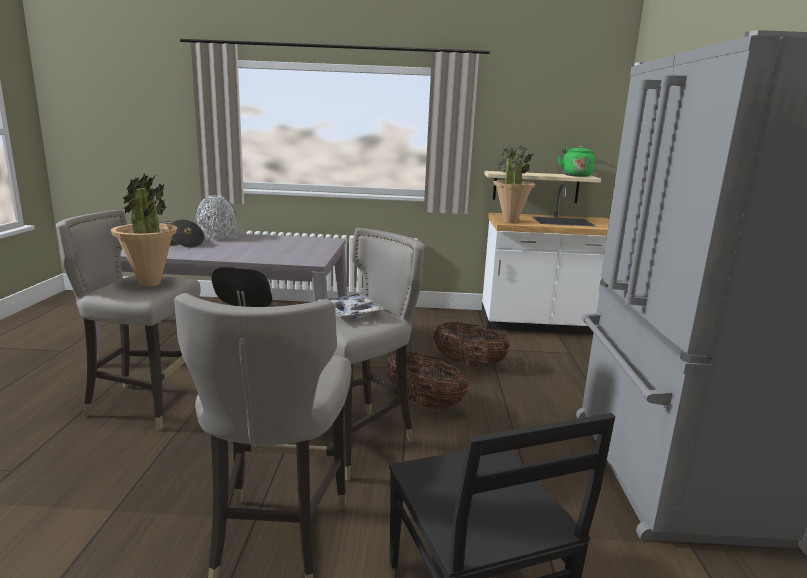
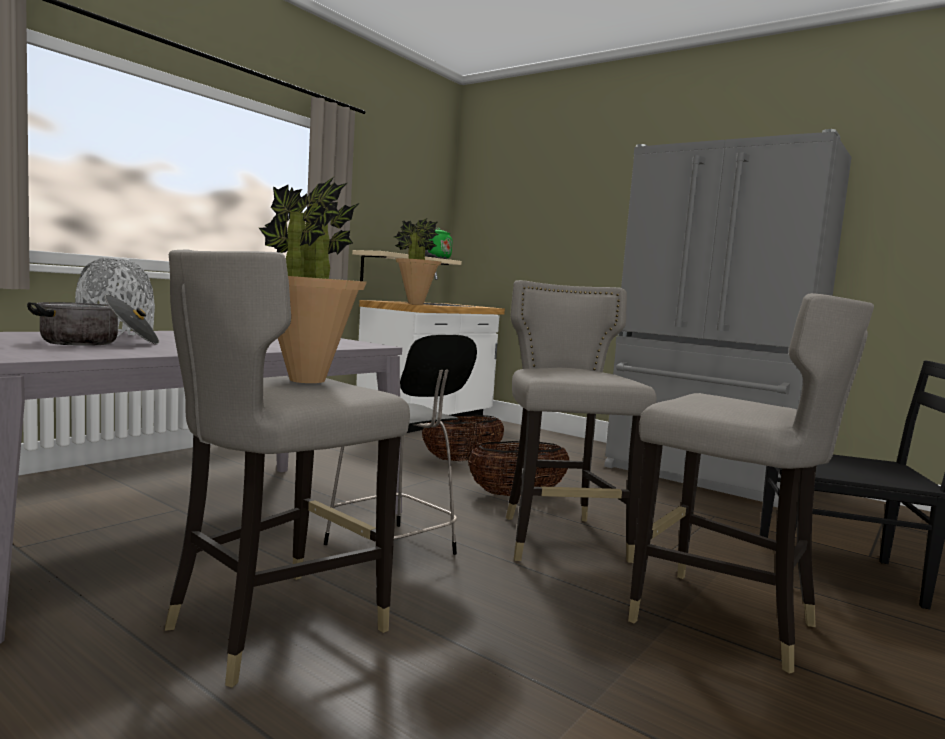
camera: 55 degrees left, 10 degrees down
(350, 312) = (577, 371): tray -> none

